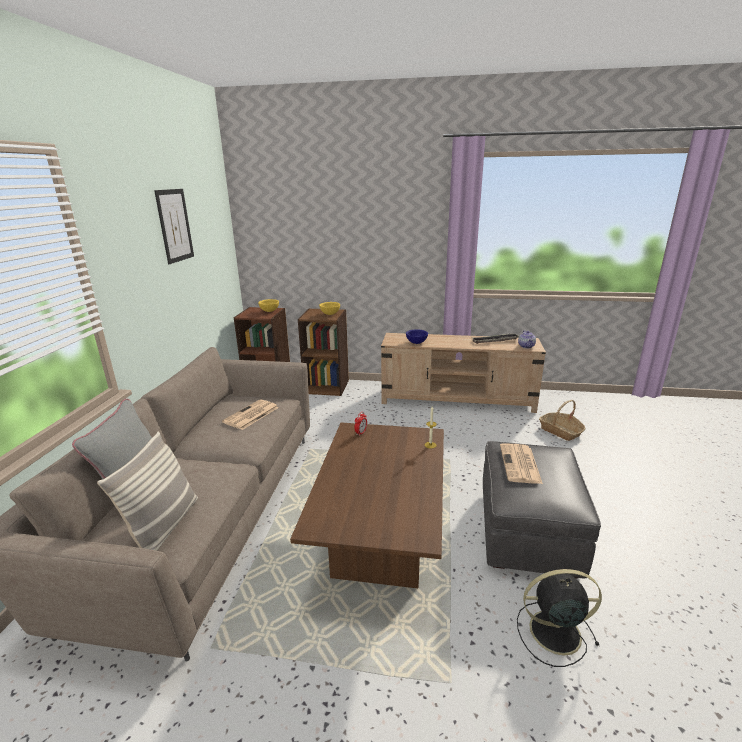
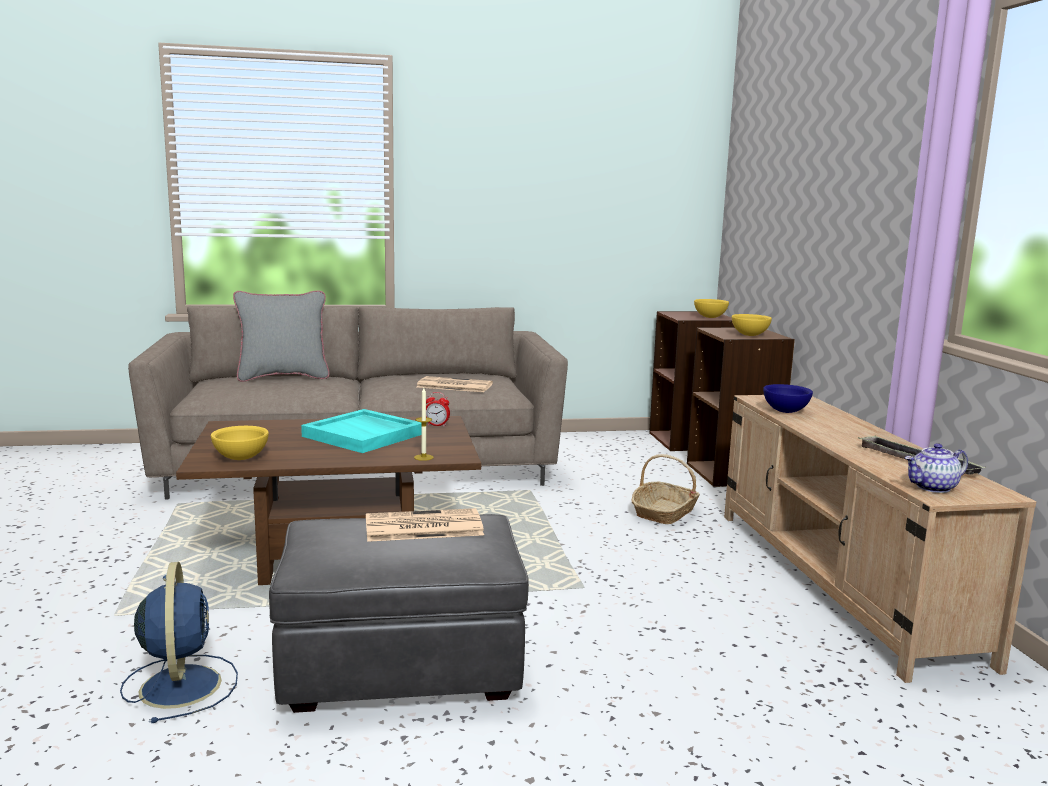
camera: 70 degrees right, 10 degrees down
(164, 527) = (231, 391): pillow -> none
(175, 225) = (564, 156): picture -> none
(373, 461) = (364, 435): none -> turquoise tray
(413, 520) = (240, 458): none -> yellow bowl
(552, 632) = (180, 684): black fan -> blue fan
(560, 431) = (839, 717): basket -> basket (664, 512)

